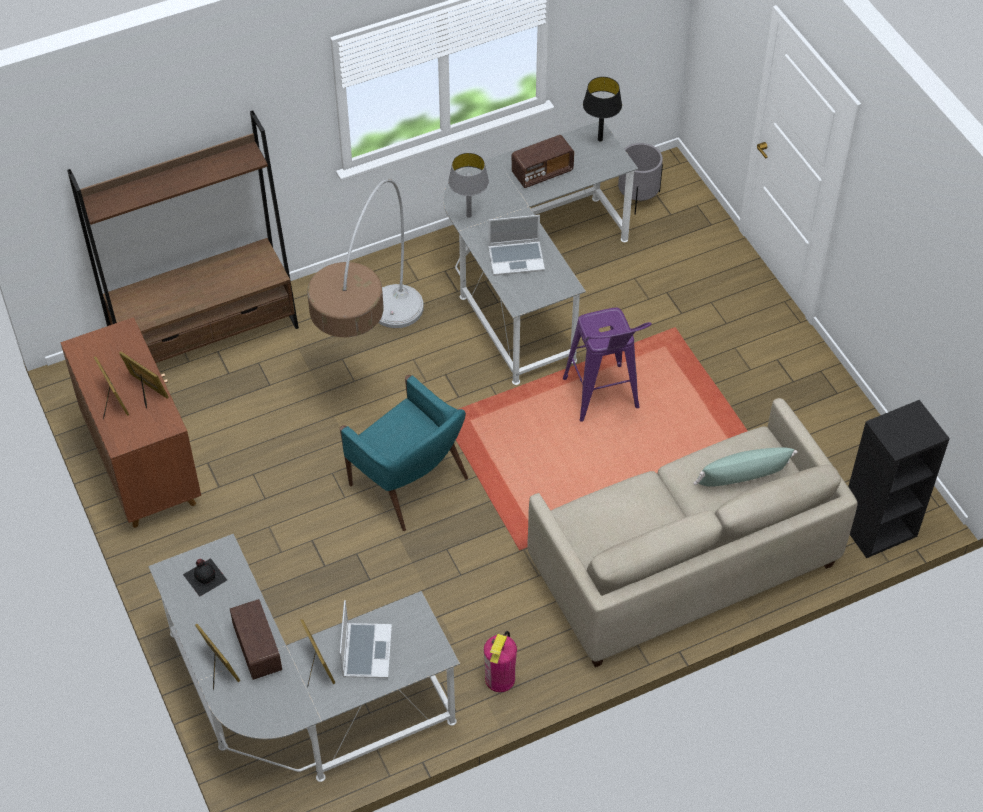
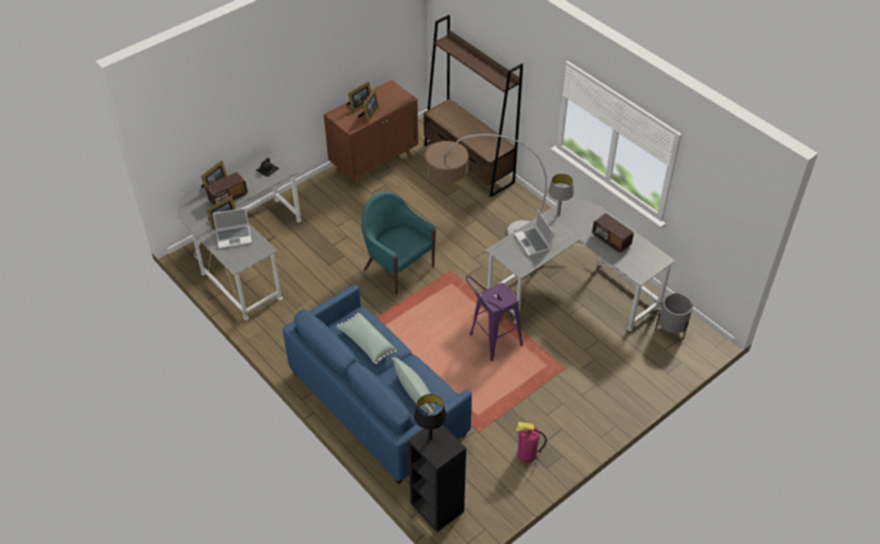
camera: 75 degrees right, 5 degrees down
(410, 483) = (398, 267): turquoise armchair -> turquoise armchair turned 105 degrees clockwise
(500, 678) = (277, 333): fire extinguisher -> fire extinguisher (527, 454)
(600, 139) = (655, 262): black table lamp -> black table lamp (430, 438)
(630, 518) = (366, 343): none -> green pillow
(683, 564) = (377, 404): beige sofa -> blue sofa

